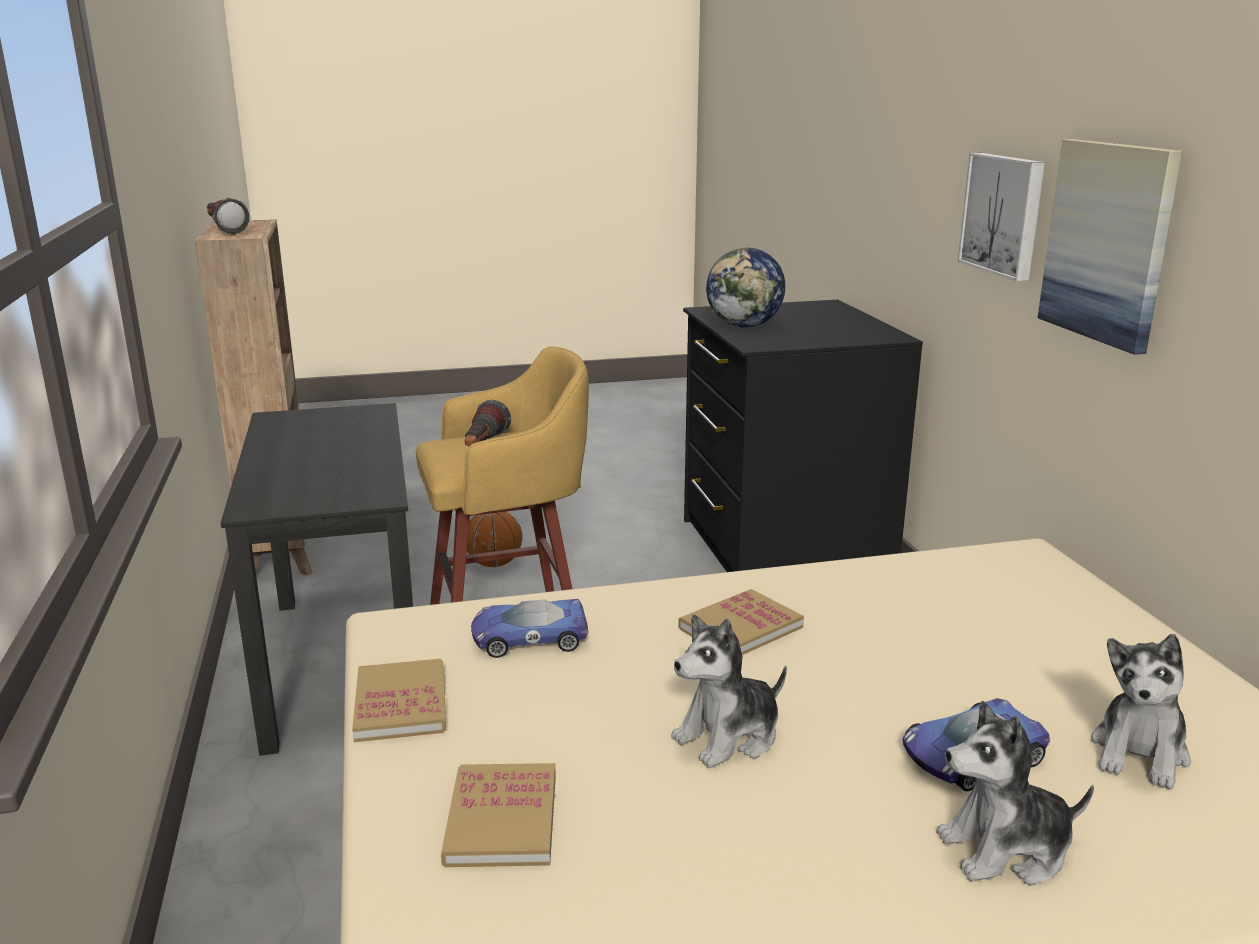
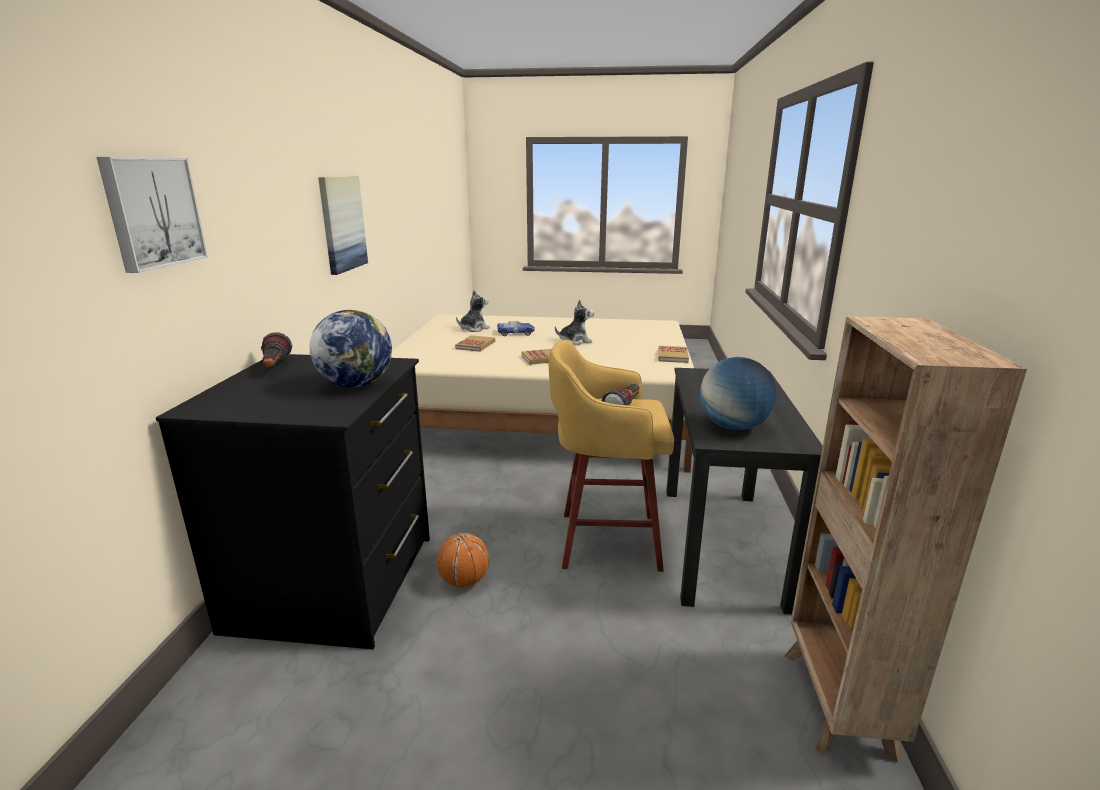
camera: 160 degrees left, 0 degrees up
(224, 230) = (935, 335): flashlight -> flashlight (275, 368)
(344, 424) = (733, 427): none -> globe
(494, 564) = (599, 624): basketball -> basketball (464, 581)
(502, 819) = (644, 337): book -> book (475, 345)
(528, 637) = (624, 365): toy car -> none
(1004, 214) = (296, 231): picture -> picture (152, 212)
(1006, 850) = (532, 324): plush toy -> none

